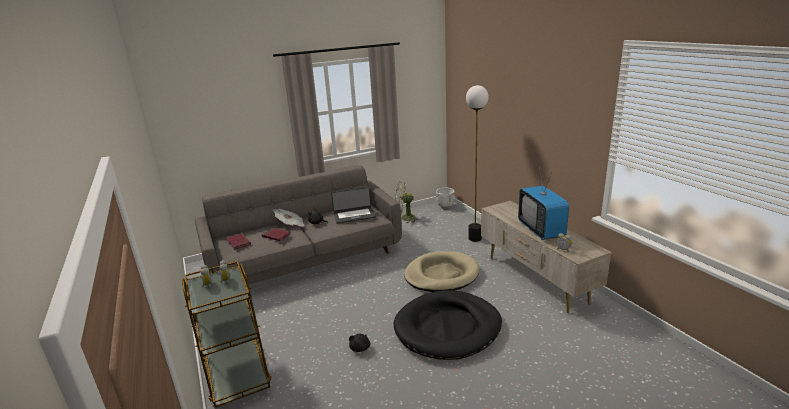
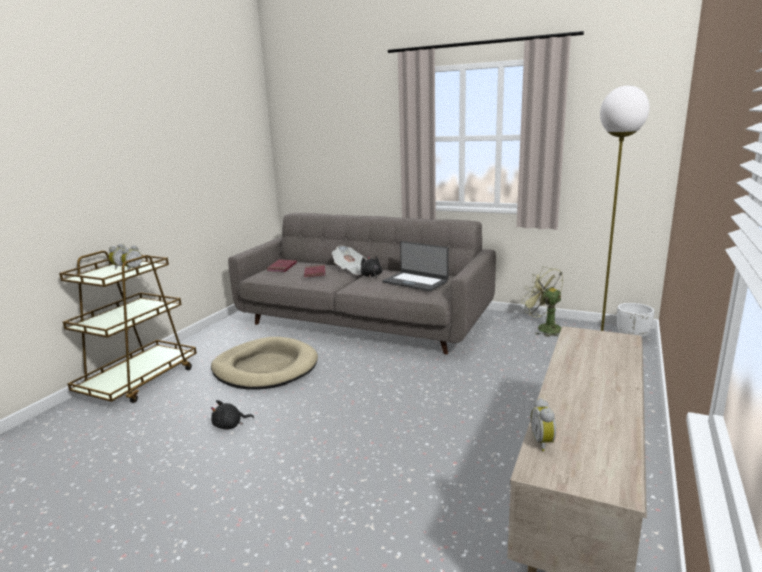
camera: 50 degrees right, 5 degrees down
(441, 275) = (453, 410): beige dog bed -> beige dog bed (265, 368)
(448, 328) = (331, 471): black dog bed -> none
(541, 230) = (582, 395): television -> none

